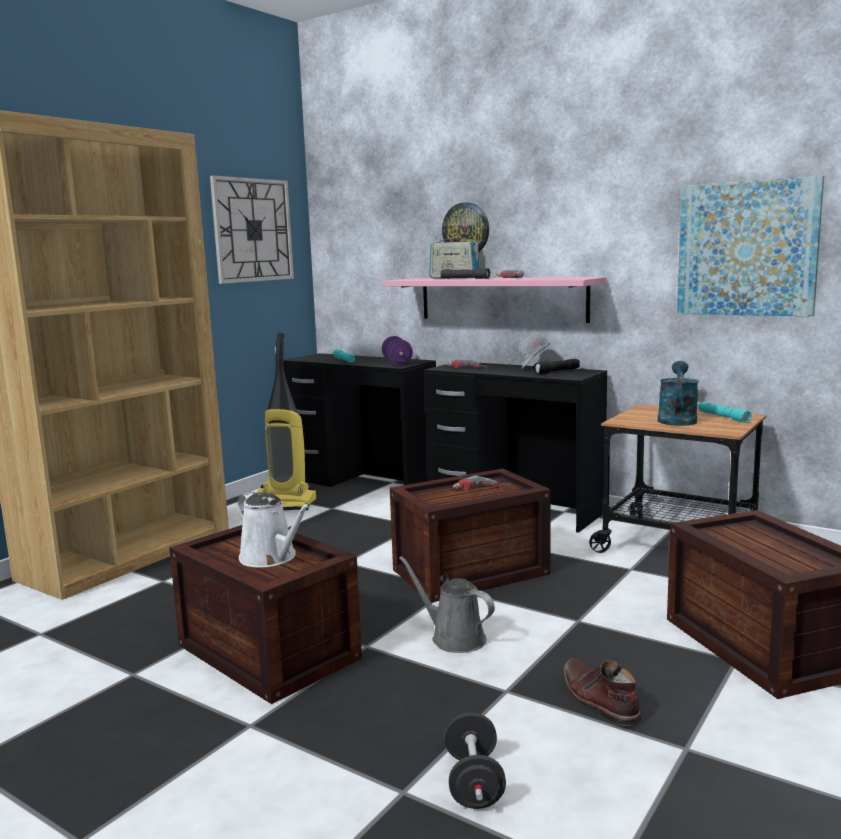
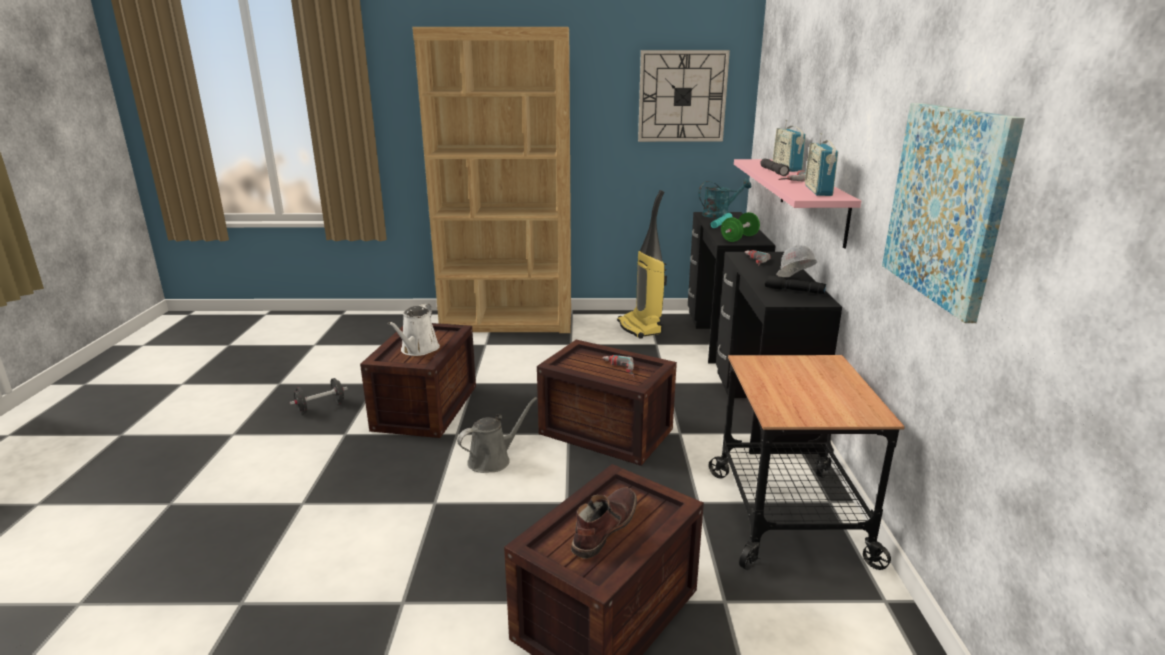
camera: 55 degrees right, 10 degrees up
(397, 362) = (739, 238): purple dumbbell -> green dumbbell
(453, 638) = (493, 460): grey watering can -> grey watering can turned 45 degrees clockwise
(466, 229) = (808, 118): wall clock -> none
(474, 782) = (321, 524): black dumbbell -> black dumbbell (321, 407)
(558, 277) = (818, 190): none -> radio
(598, 700) = (446, 545): brown boot -> brown boot (603, 528)
(676, 419) = (796, 383): turquoise watering can -> turquoise watering can (720, 214)
(723, 417) = (845, 405): turquoise flashlight -> none

